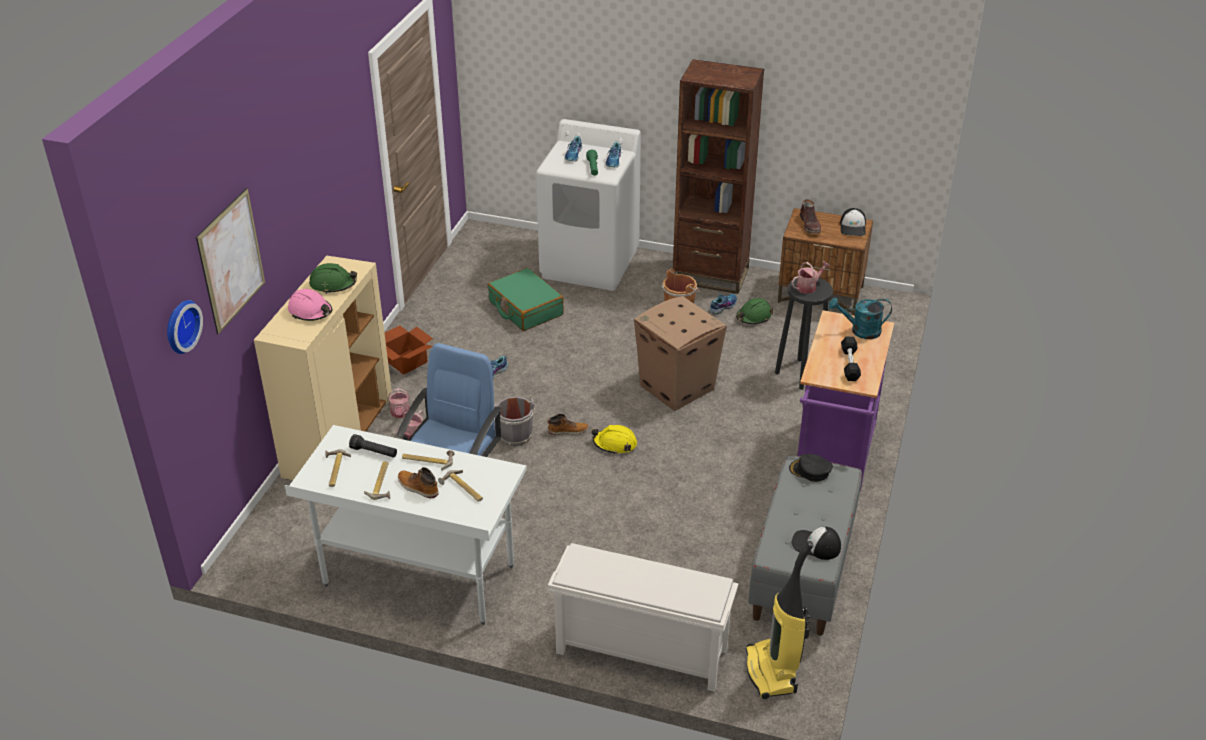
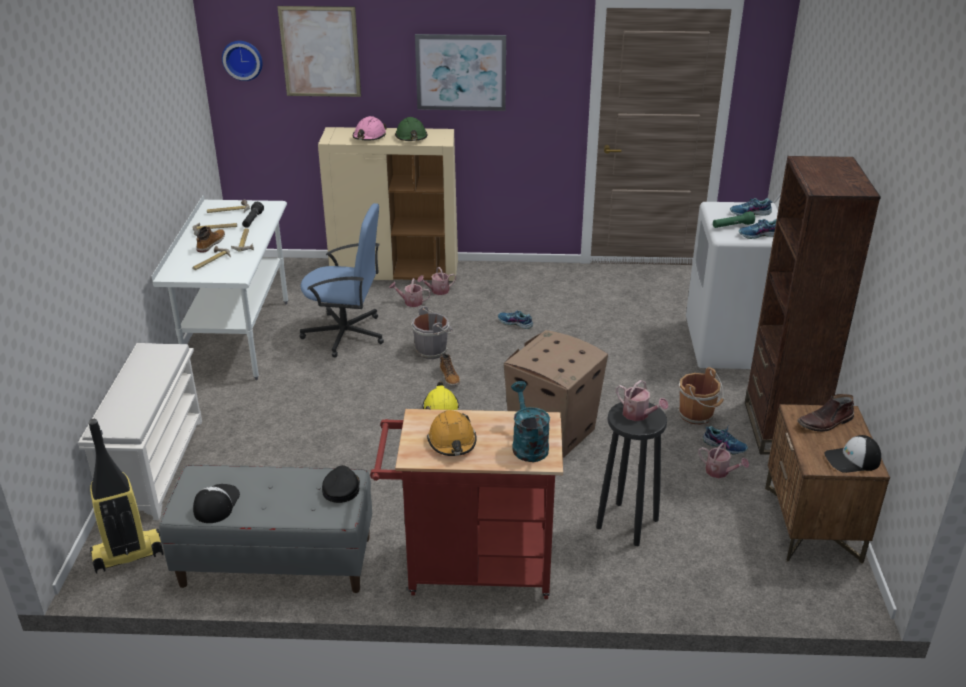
camera: 75 degrees right, 5 degrees down
(316, 194) = (461, 72): none -> picture
(406, 361) = (511, 279): cardboard box -> none
(525, 308) = (628, 322): green suitcase -> none
(753, 317) = (720, 472): green hard hat -> watering can
(833, 461) = (470, 569): purple cart -> red cart
(849, 364) = (452, 441): black dumbbell -> orange hard hat

